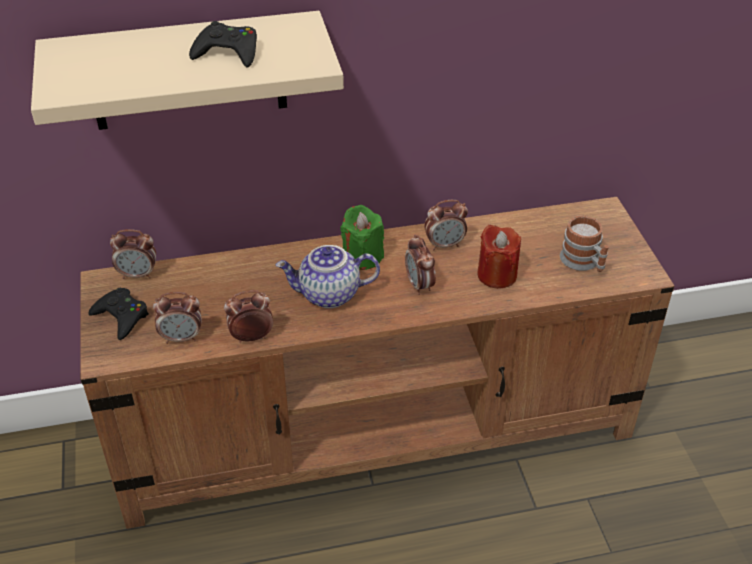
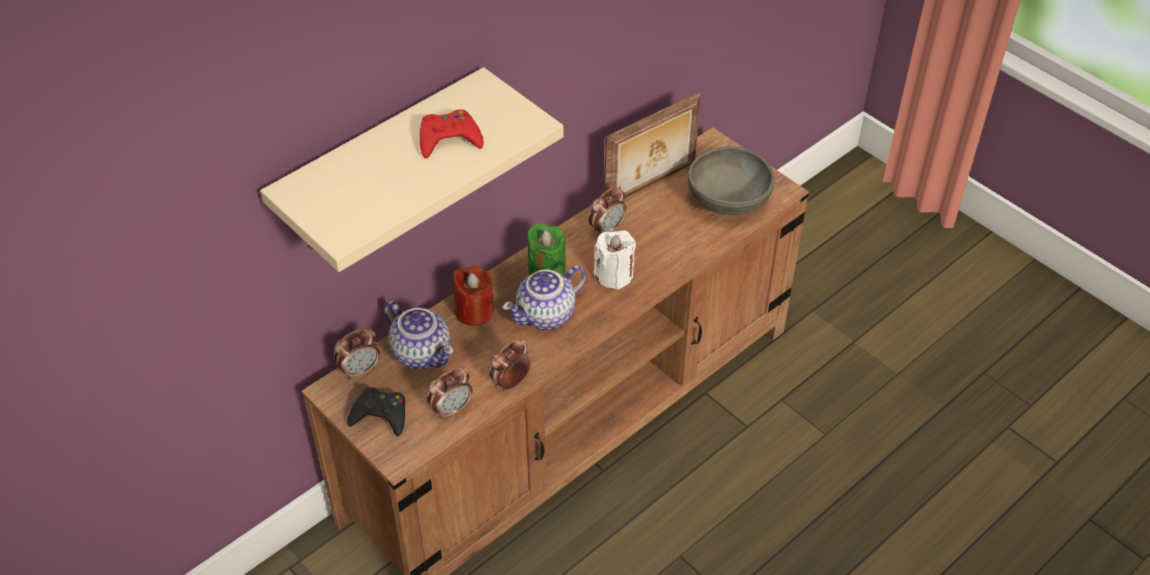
camera: 30 degrees left, 5 degrees up
(199, 282) = (423, 353): none -> teapot
(228, 52) = (449, 139): black game controller -> red game controller
(419, 285) = (614, 275): alarm clock -> white candle
(497, 275) = (669, 239): red candle -> red candle (474, 311)
(516, 223) = (651, 185): none -> picture frame
(583, 262) = (728, 199): mug -> grey bowl

